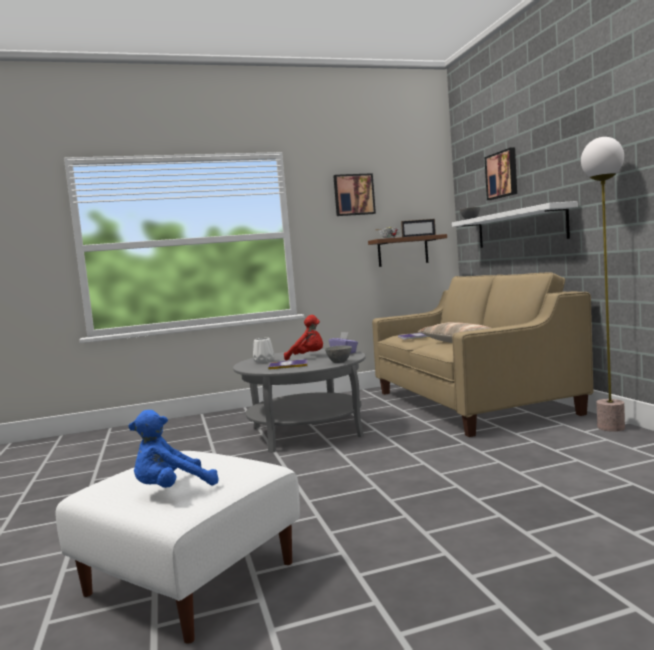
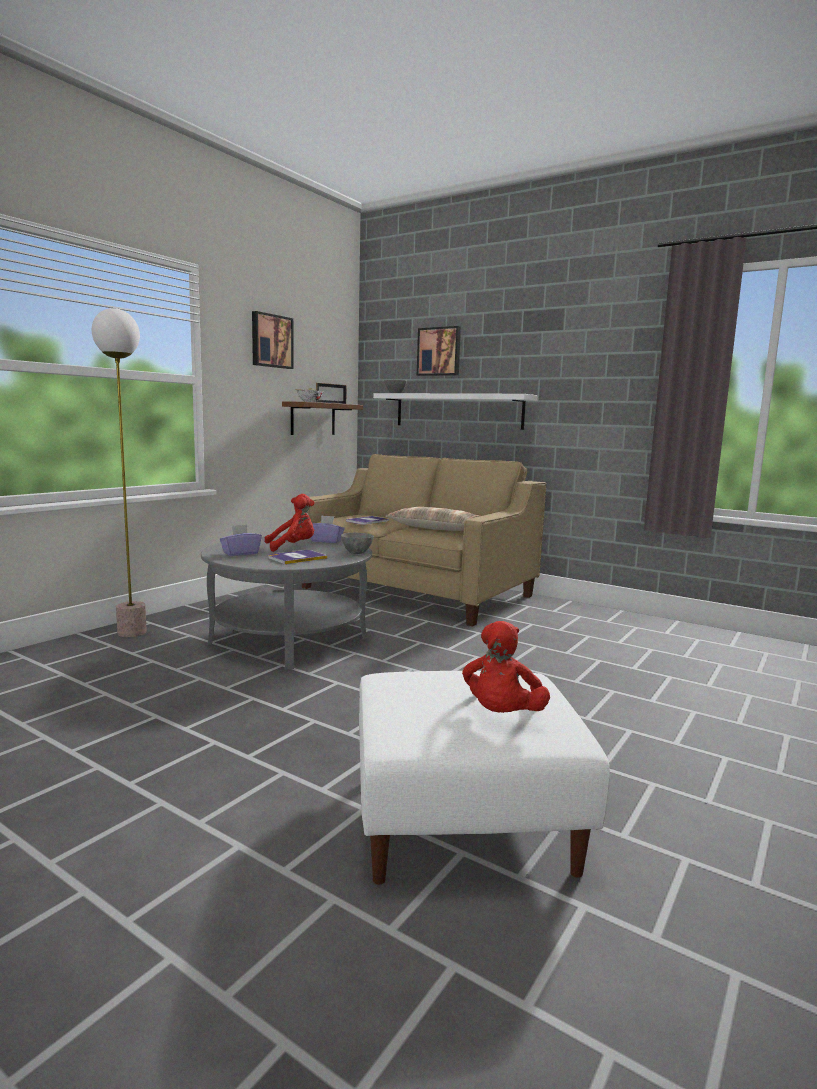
camera: 40 degrees left, 5 degrees up
(172, 490) = (501, 716): blue plush toy -> red plush toy
(263, 361) = (240, 553): white vase -> purple tissue box
(611, 427) = (567, 606): floor lamp -> floor lamp (132, 632)

